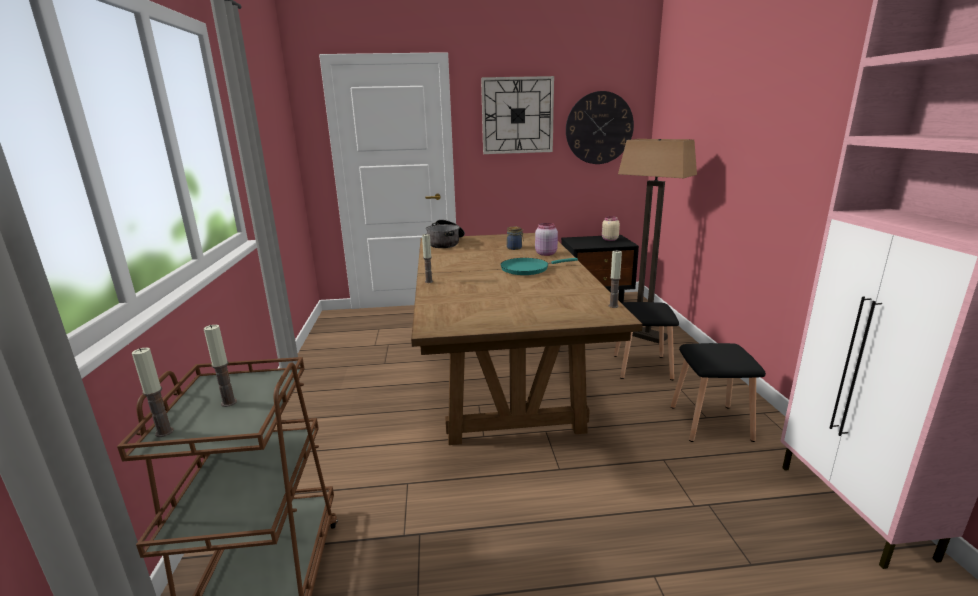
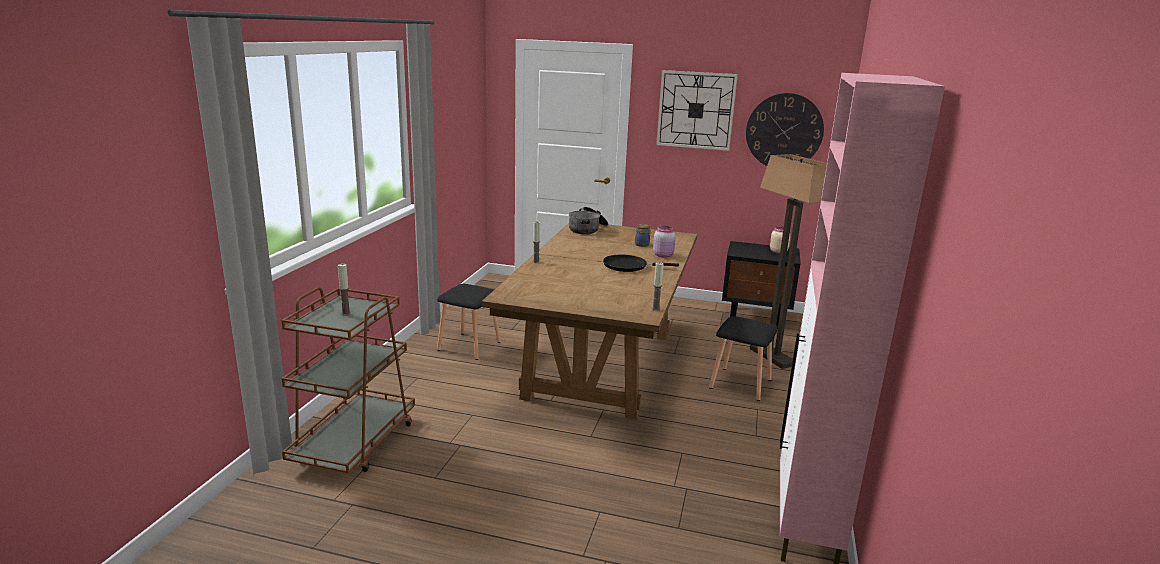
camera: 20 degrees right, 0 degrees up
(164, 432) = (307, 320): candle -> none
(528, 269) = (628, 266): turquoise frying pan -> black frying pan
(709, 422) = (754, 439): black stool -> black stool (469, 345)

